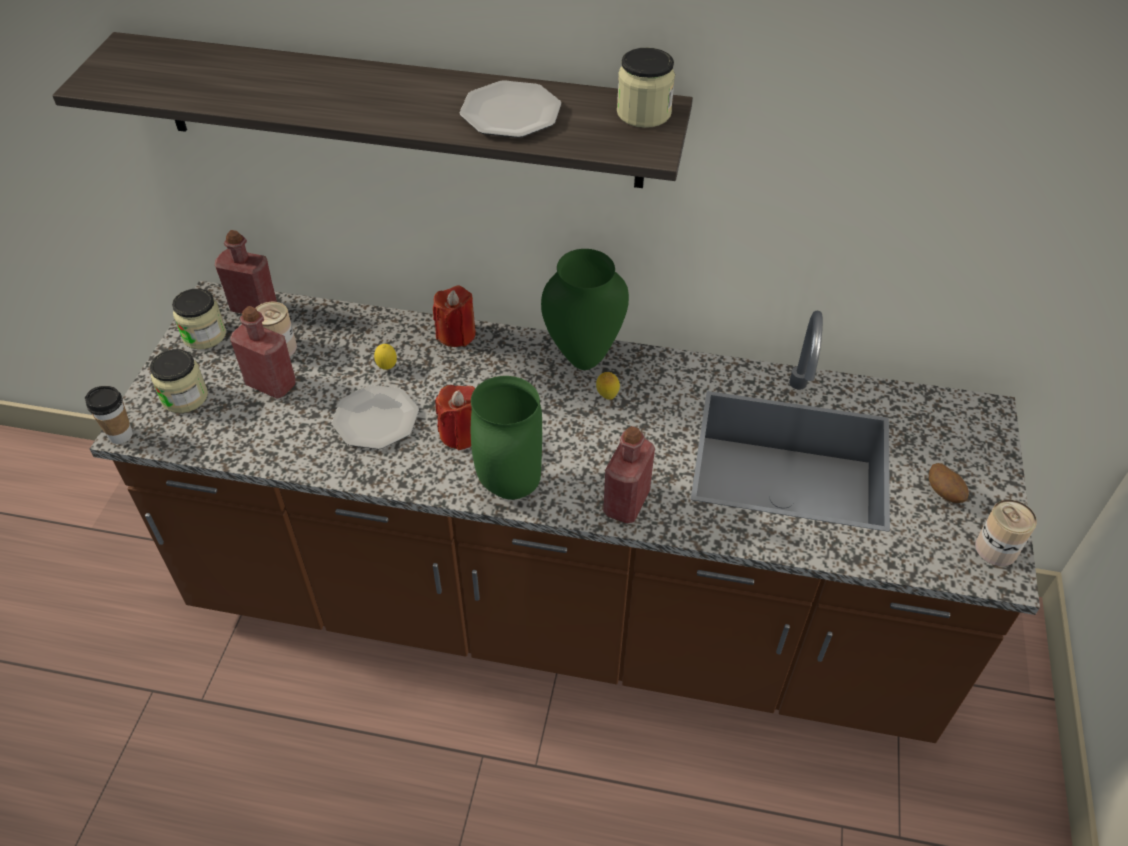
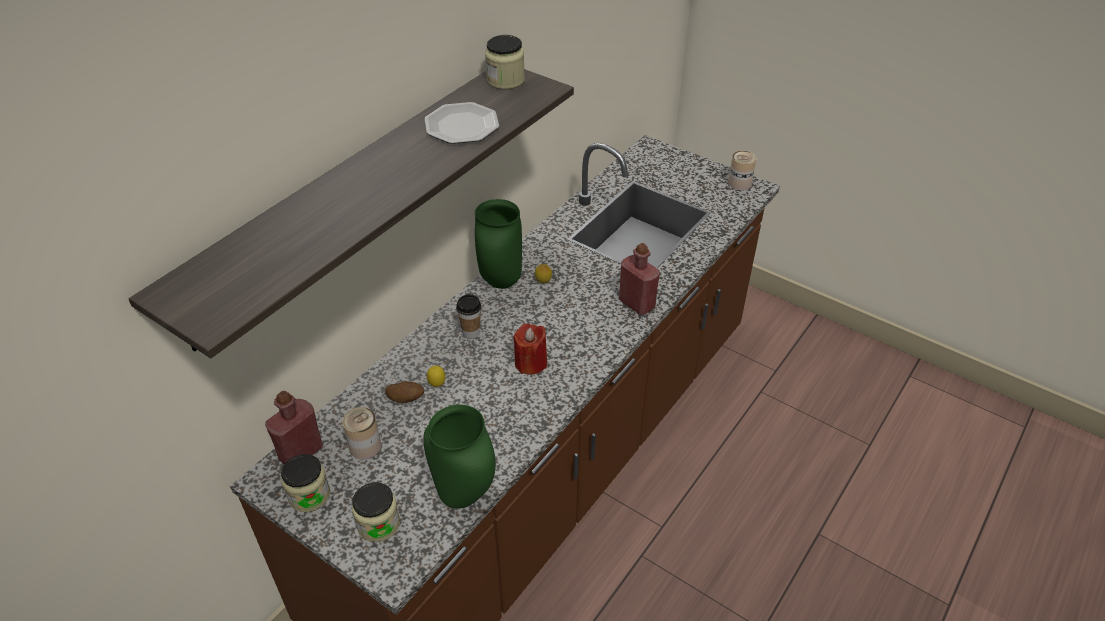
camera: 65 degrees left, 5 degrees down
(120, 435) = (394, 581): cup -> cup (471, 332)
(271, 384) = (404, 461): red bottle -> none
(377, 419) = (487, 405): plate -> none
(456, 334) = (429, 337): red candle -> none
(511, 488) = (595, 352): green vase -> green vase (466, 495)
(944, 493) = (696, 184): potato -> potato (406, 399)

